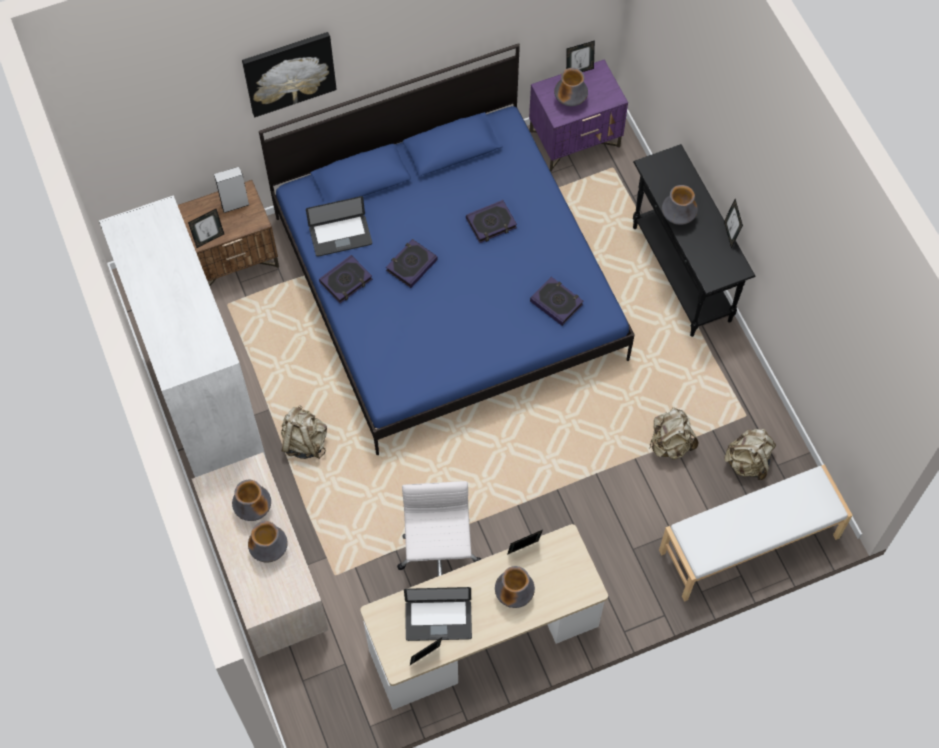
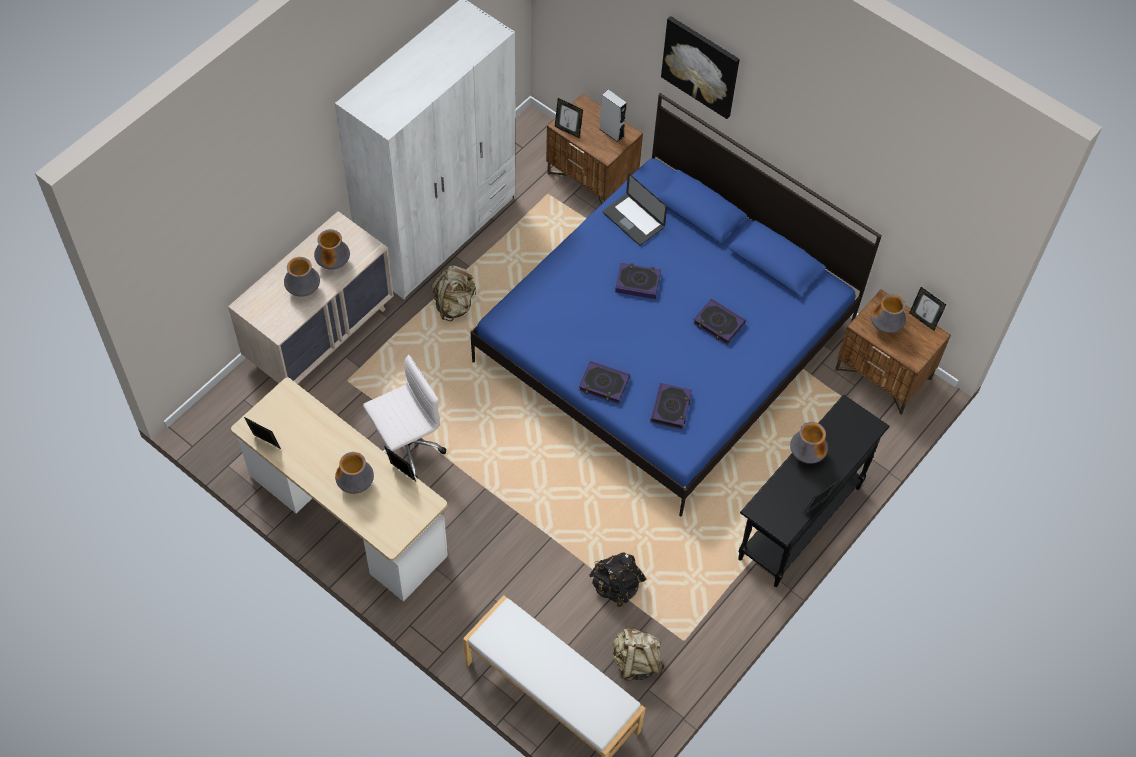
camera: 60 degrees right, 5 degrees down
(346, 281) = (592, 243): book -> book (604, 384)
(438, 620) = (303, 438): laptop -> none
(575, 139) = (883, 375): purple nightstand -> brown nightstand
(670, 443) = (616, 586): beige backpack -> black backpack

